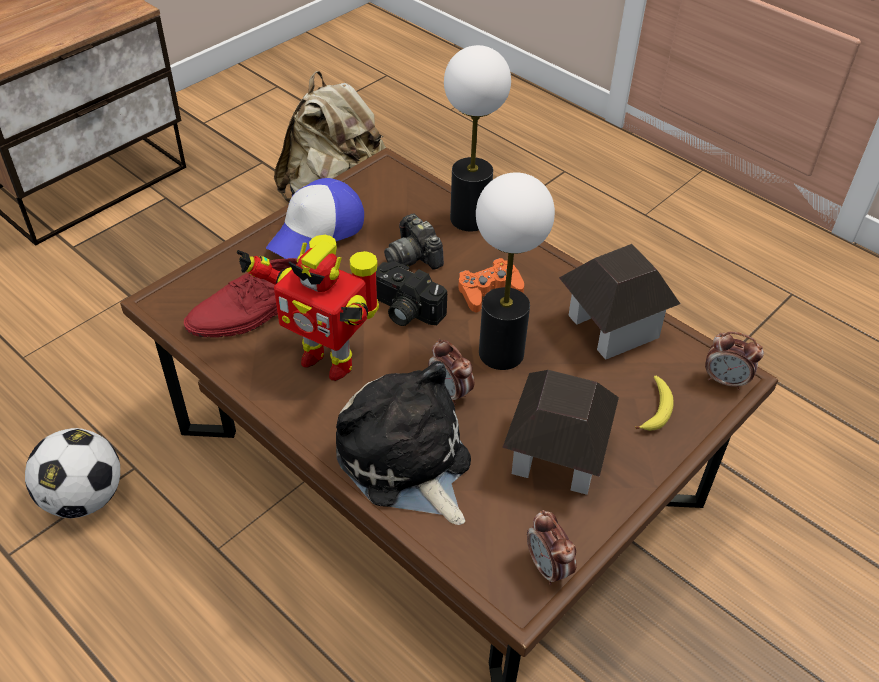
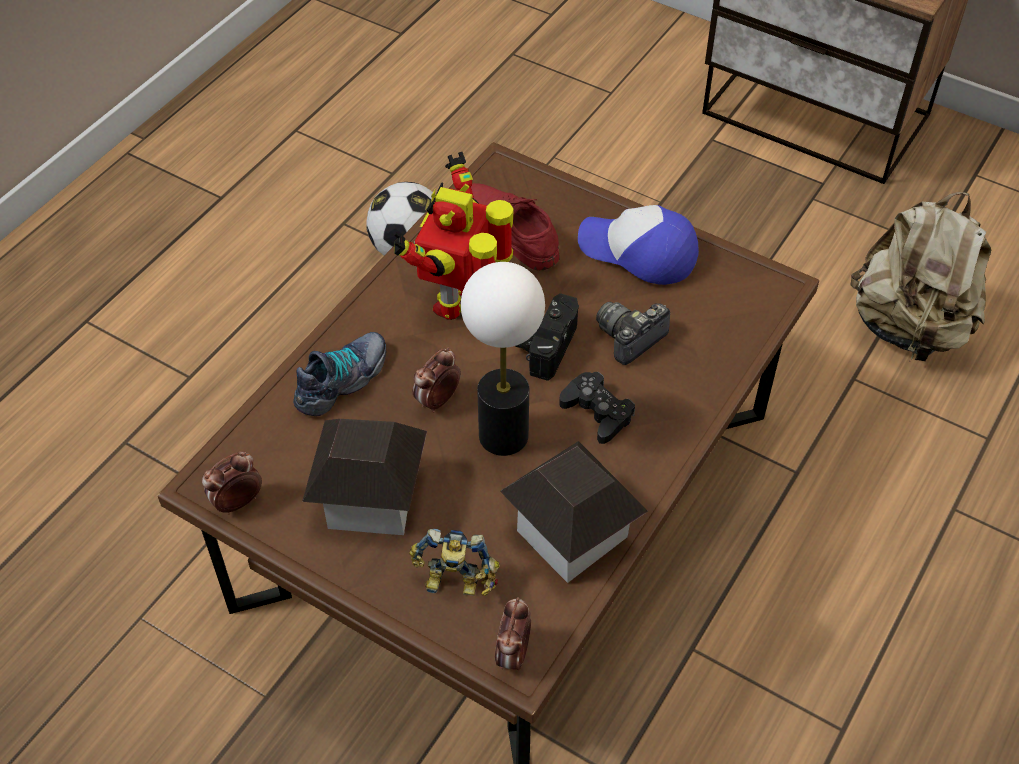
camera: 80 degrees right, 5 degrees up
(406, 462) = (343, 381): plush toy -> shoe
(470, 218) = (715, 377): table lamp -> none
(488, 291) = (597, 412): orange game controller -> black game controller
(656, 409) = (454, 585): banana -> toy robot

